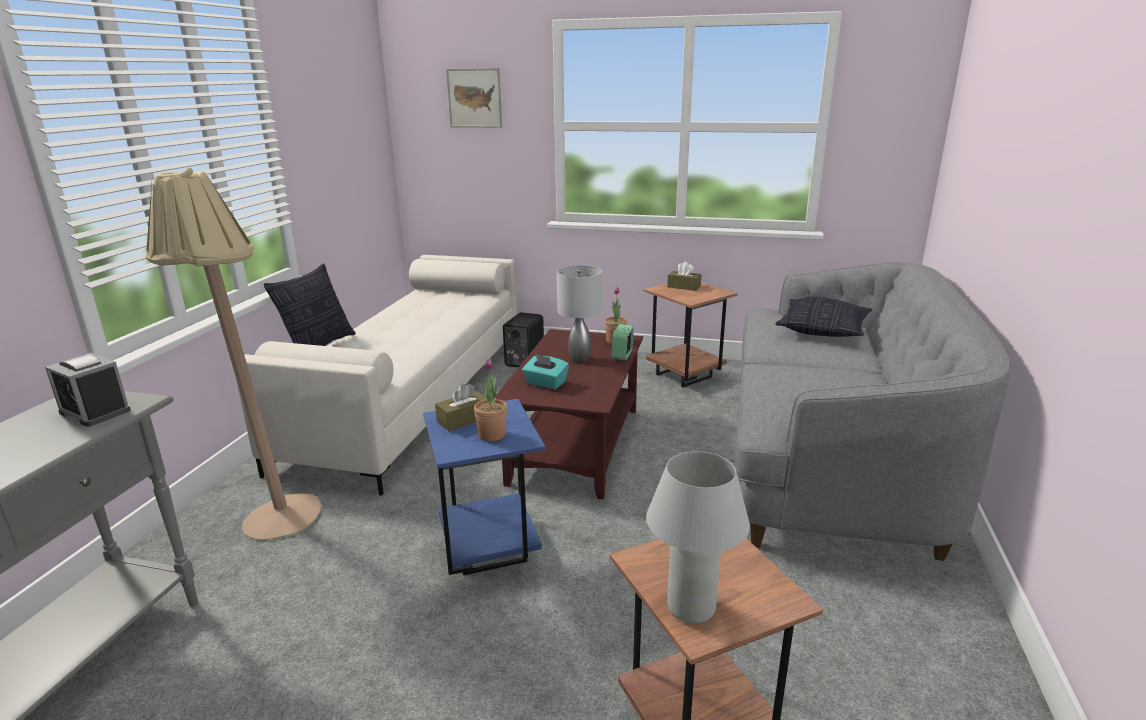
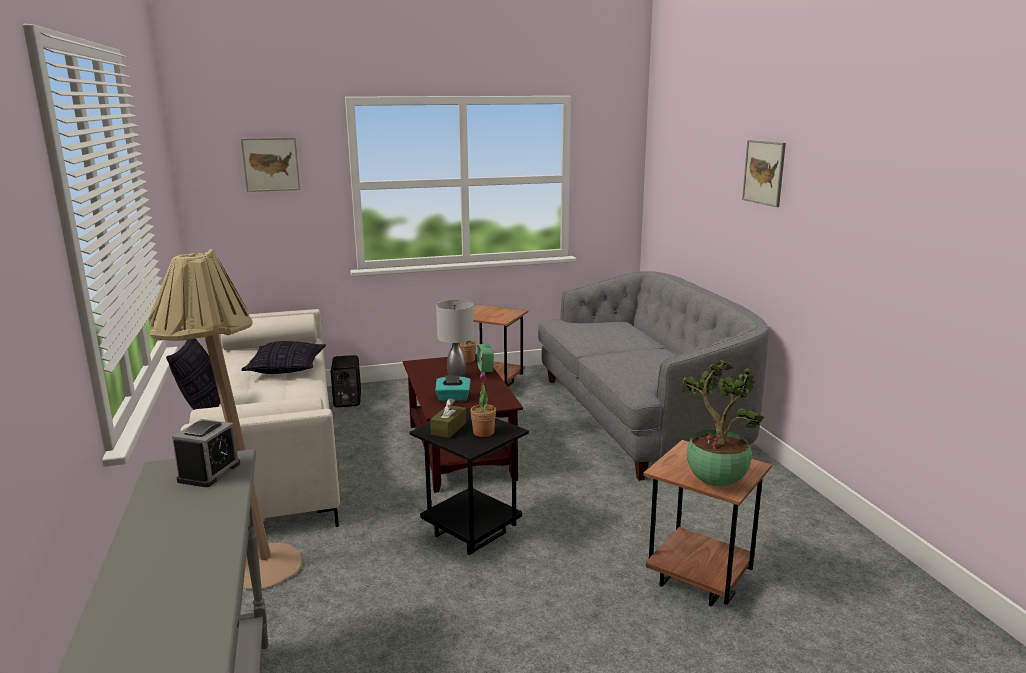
camera: 30 degrees left, 5 degrees down
(95, 411) = (209, 472): alarm clock -> alarm clock turned 75 degrees counterclockwise
(487, 551) = (470, 536): blue side table -> black side table
(684, 287) = (484, 311): brown tissue box -> none
(691, 607) = (714, 482): white table lamp -> potted plant
(822, 331) = (608, 327): pillow -> pillow (286, 369)
(1065, 114) = (764, 172): none -> picture

